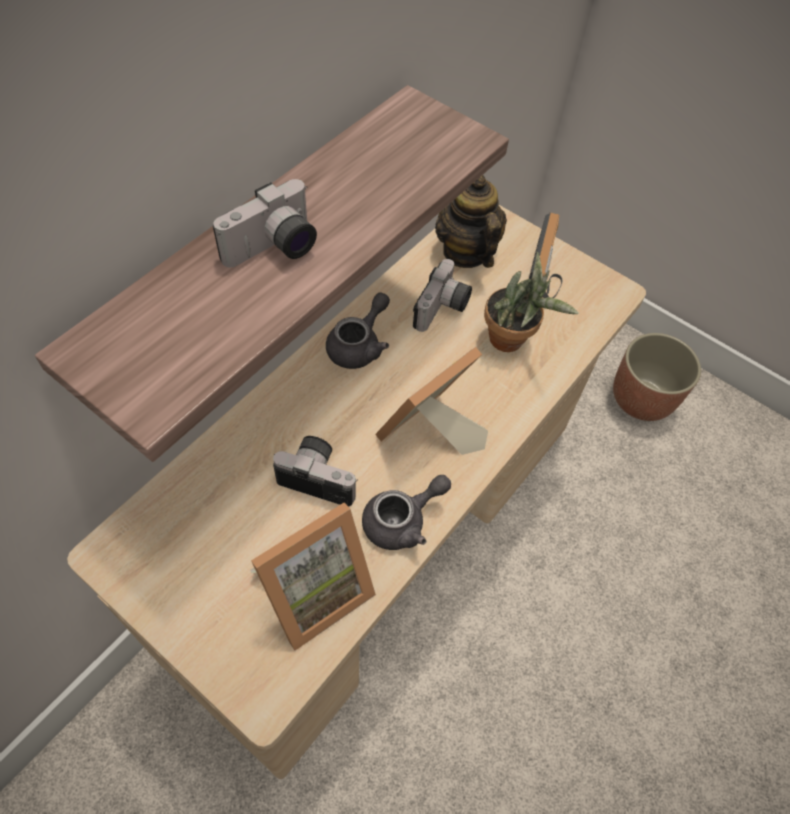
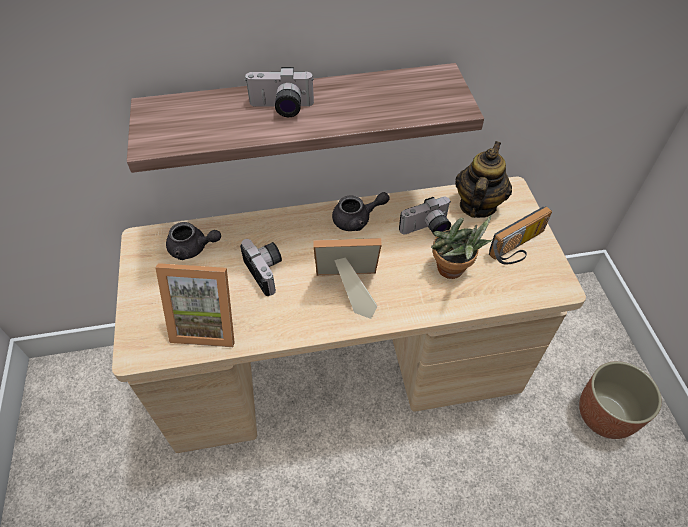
camera: 45 degrees right, 5 degrees down
(402, 521) = (285, 323): grey teapot -> grey teapot (193, 248)

